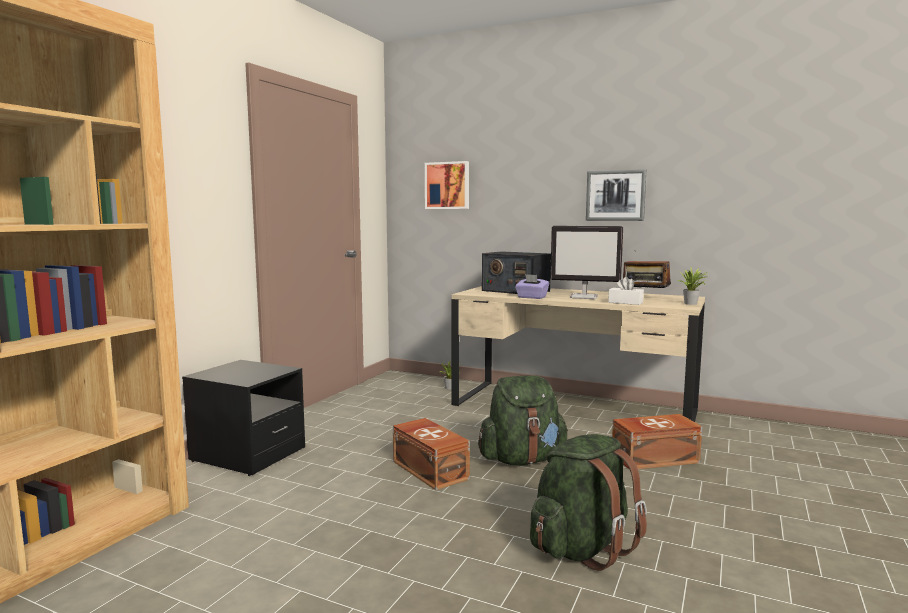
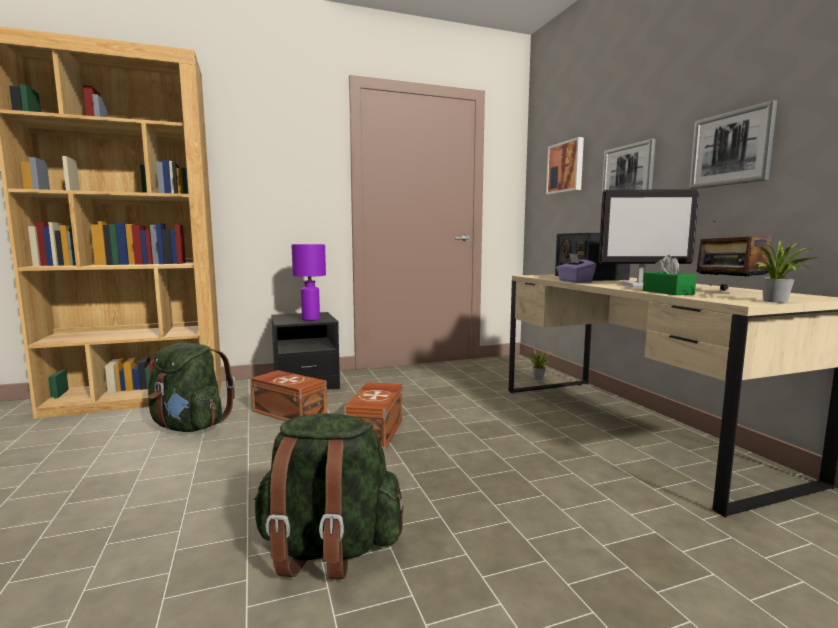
camera: 45 degrees right, 0 degrees up
(264, 372) = (311, 319): none -> purple table lamp
(522, 460) = (463, 453): green backpack -> green backpack (190, 427)
(523, 201) = (628, 174): none -> picture
(584, 297) = (641, 285): monitor -> monitor turned 60 degrees counterclockwise
(625, 302) = (667, 292): white tissue box -> green tissue box
(653, 458) = (615, 511): brown storage box -> brown storage box (289, 412)

